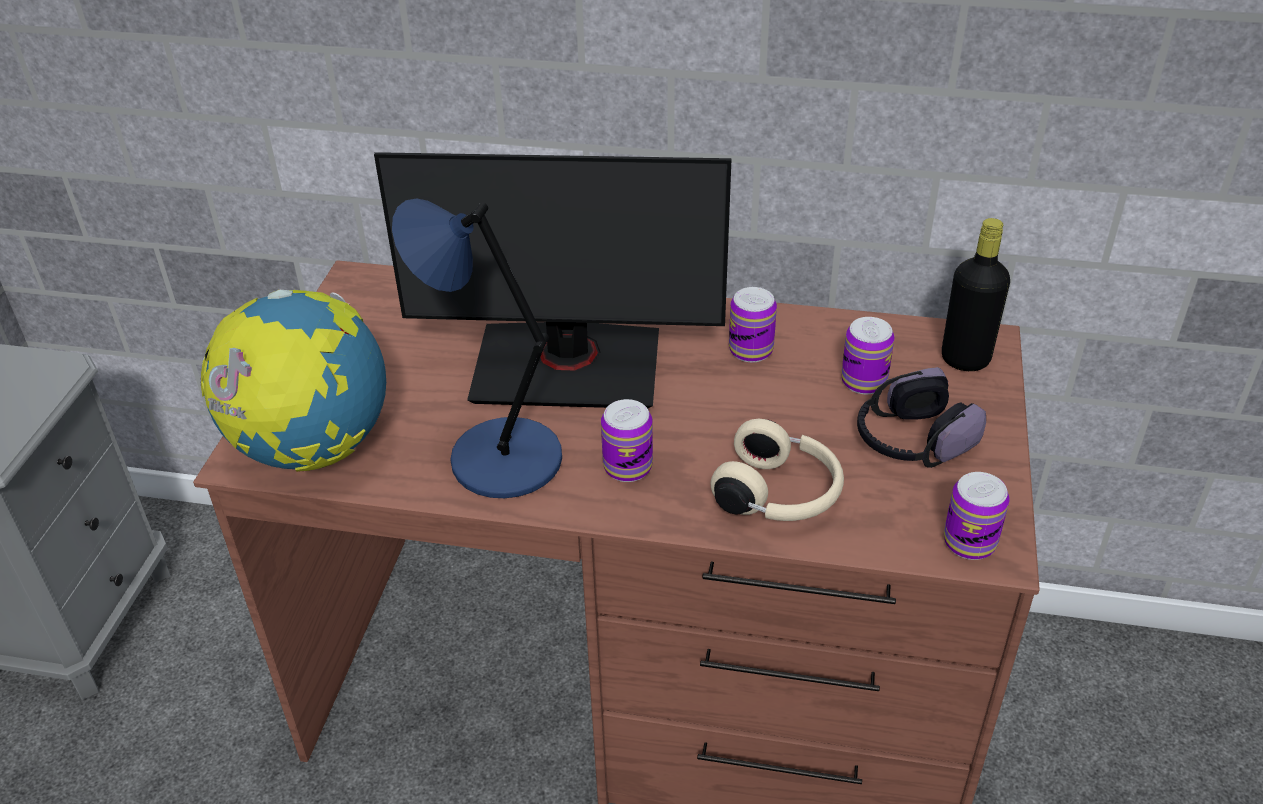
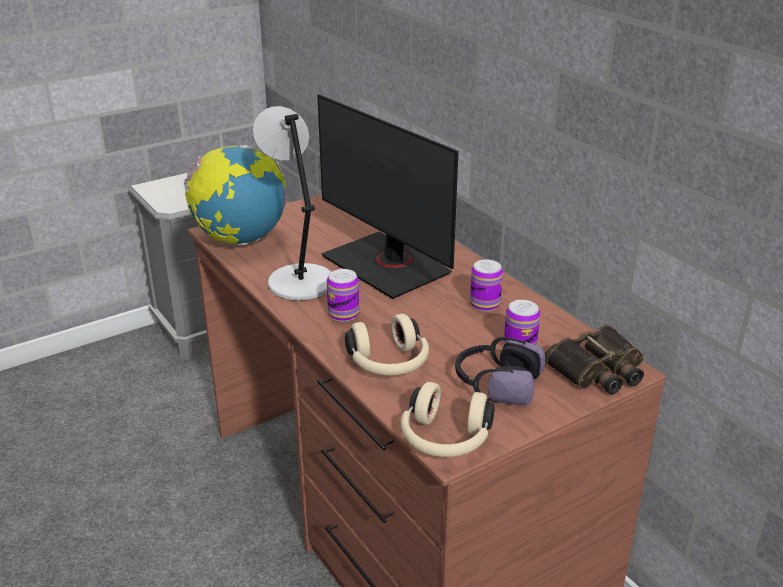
camera: 45 degrees right, 10 degrees down
(499, 458) = (299, 281): blue table lamp -> grey table lamp
(965, 359) = (598, 370): black bottle -> binoculars
(969, 542) = (444, 439): can -> beige headphones

